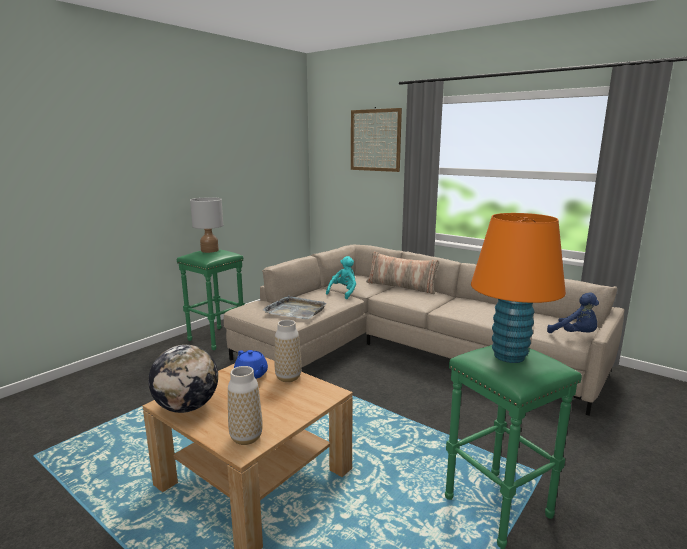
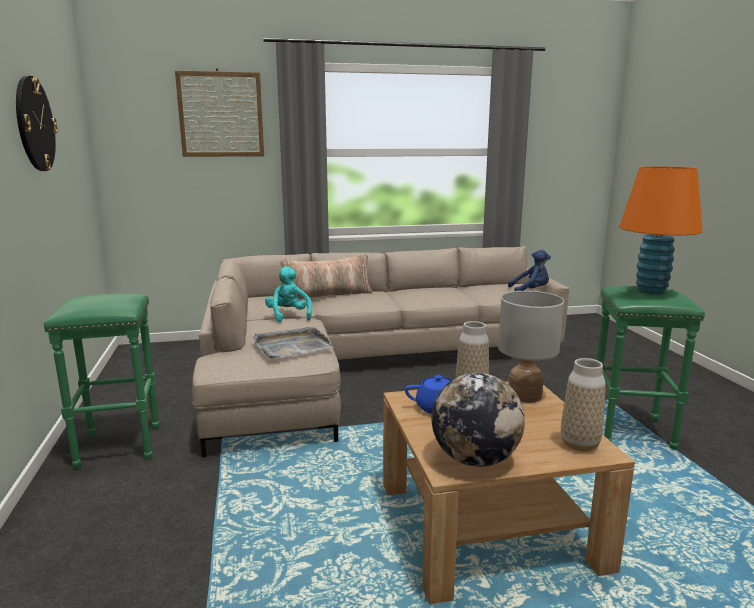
camera: 50 degrees left, 0 degrees up
(210, 250) = (97, 297): grey table lamp -> grey table lamp (524, 395)
(228, 151) = (34, 124): none -> wall clock

